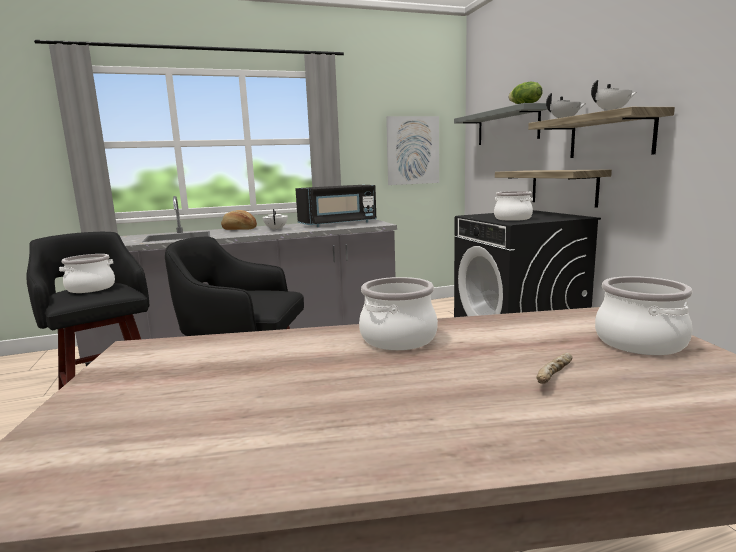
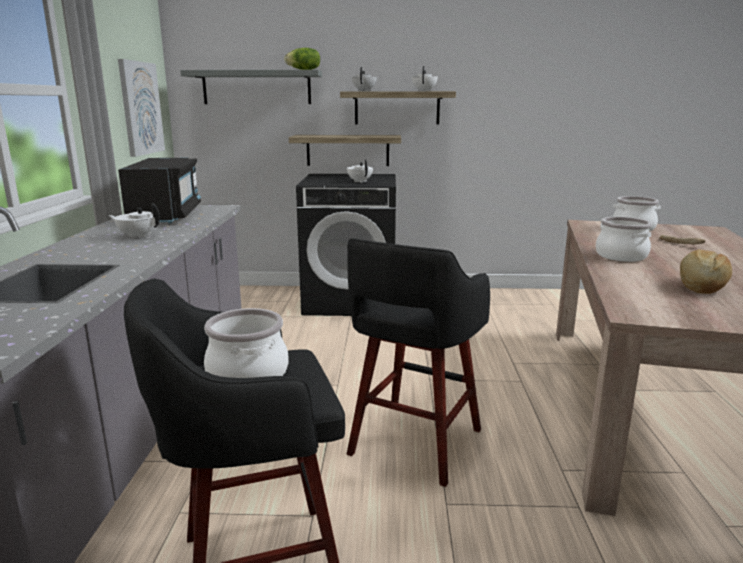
camera: 70 degrees left, 5 degrees up
(239, 229) = (69, 250): bread -> bread (700, 286)
(513, 218) = (360, 181): cooking pot -> white teapot

